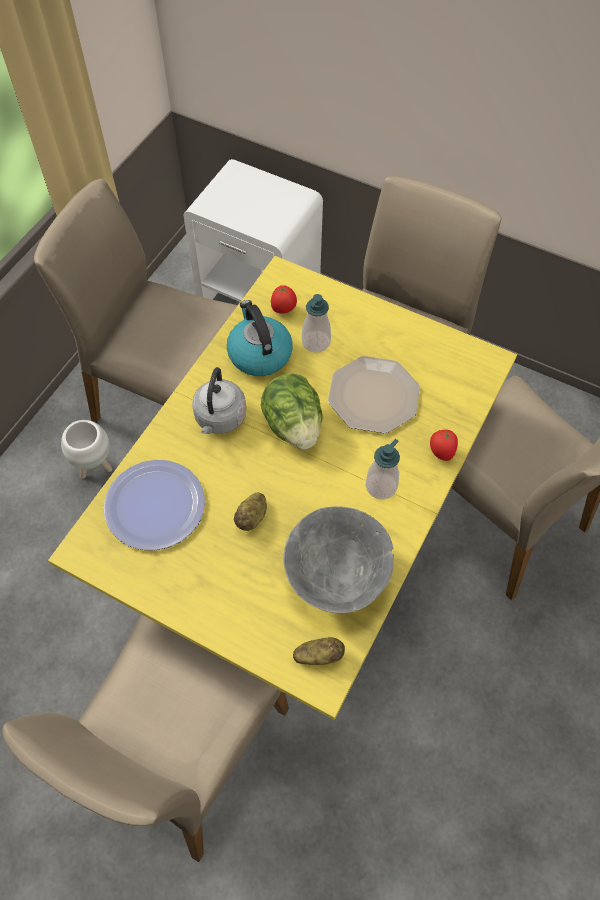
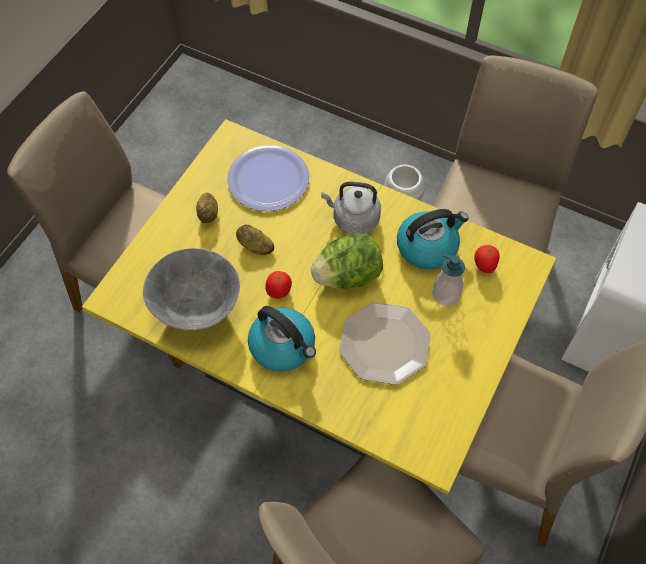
camera: 90 degrees right, 0 degrees up
(318, 655) = (131, 295): potato -> potato (209, 214)
(381, 486) = (283, 346): soap dispenser -> kettle
(441, 452) = (320, 401): tomato -> tomato (279, 292)

